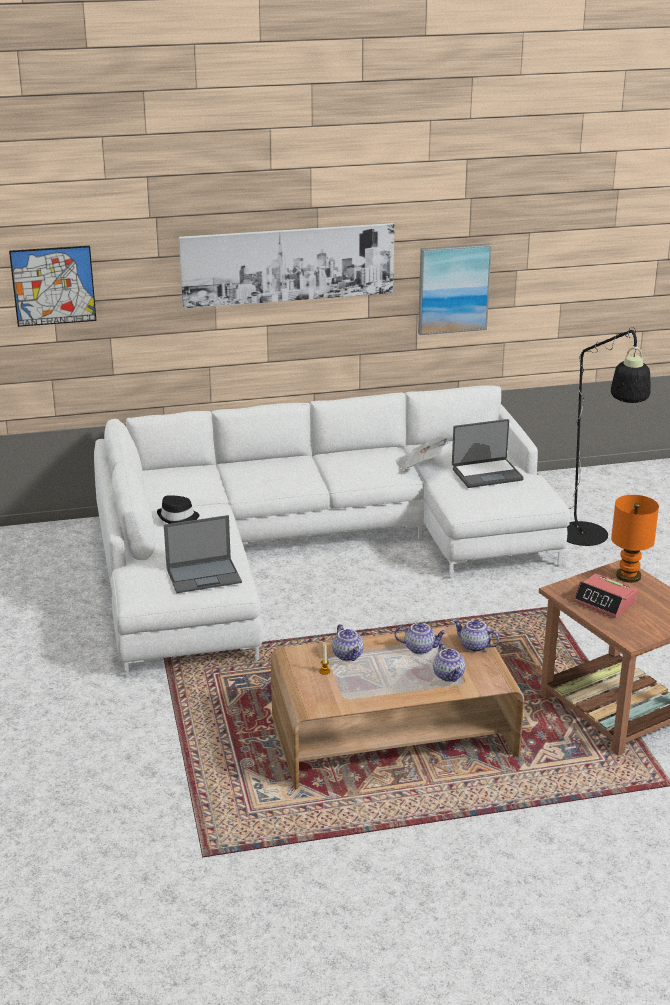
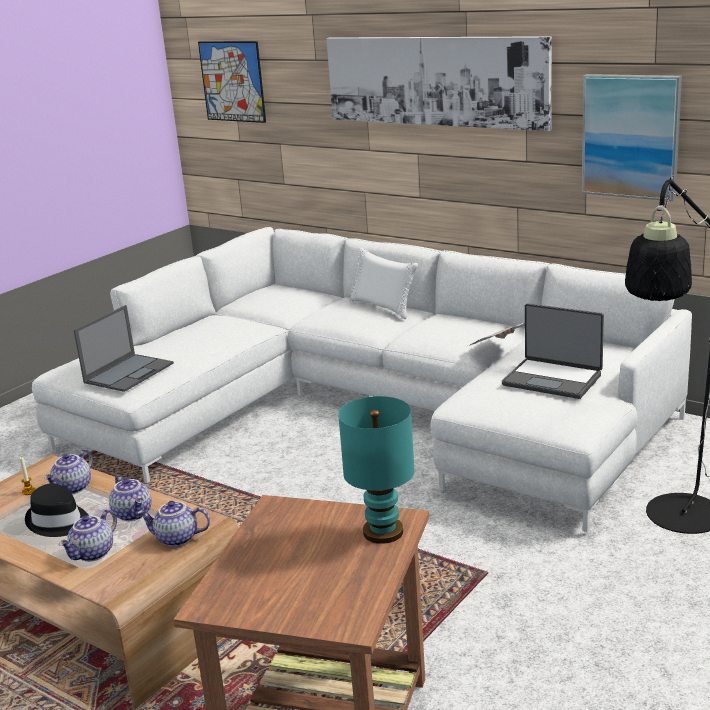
camera: 50 degrees right, 5 degrees down
(178, 517) = (217, 324): black hat -> black hat (58, 522)
(204, 575) = (129, 372): laptop -> laptop turned 90 degrees counterclockwise
(277, 462) = (383, 308): none -> white pillow
(474, 646) = (176, 539): teapot -> teapot turned 75 degrees counterclockwise
(605, 602) = (285, 546): alarm clock -> none
(628, 576) = (382, 532): orange table lamp -> turquoise table lamp

